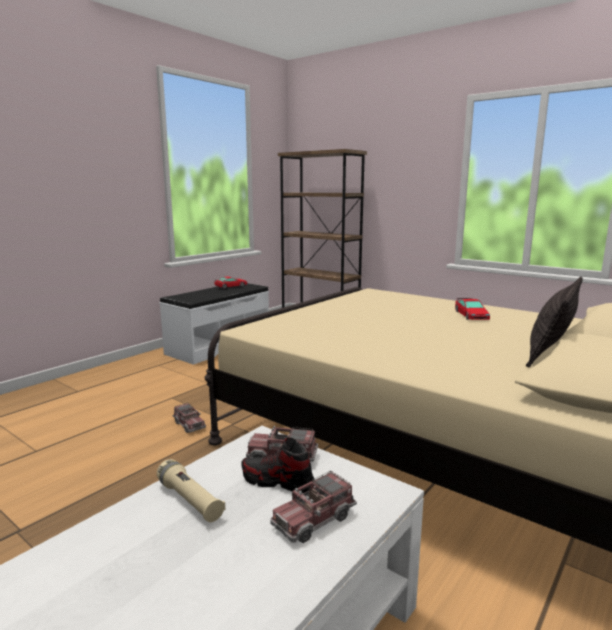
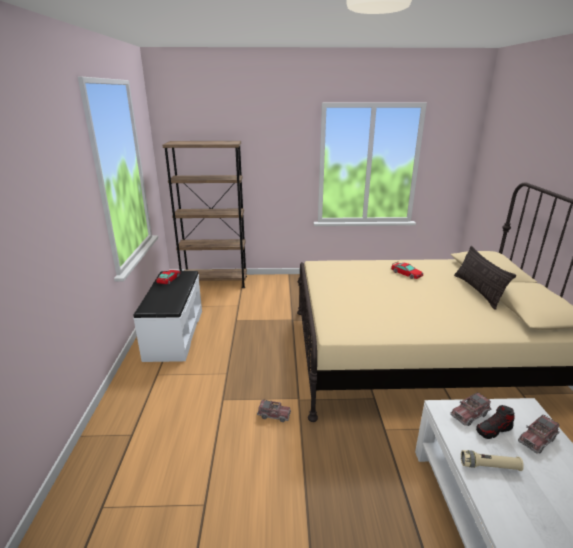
camera: 40 degrees left, 10 degrees up
(313, 519) = (537, 439): toy truck -> toy truck turned 45 degrees clockwise

